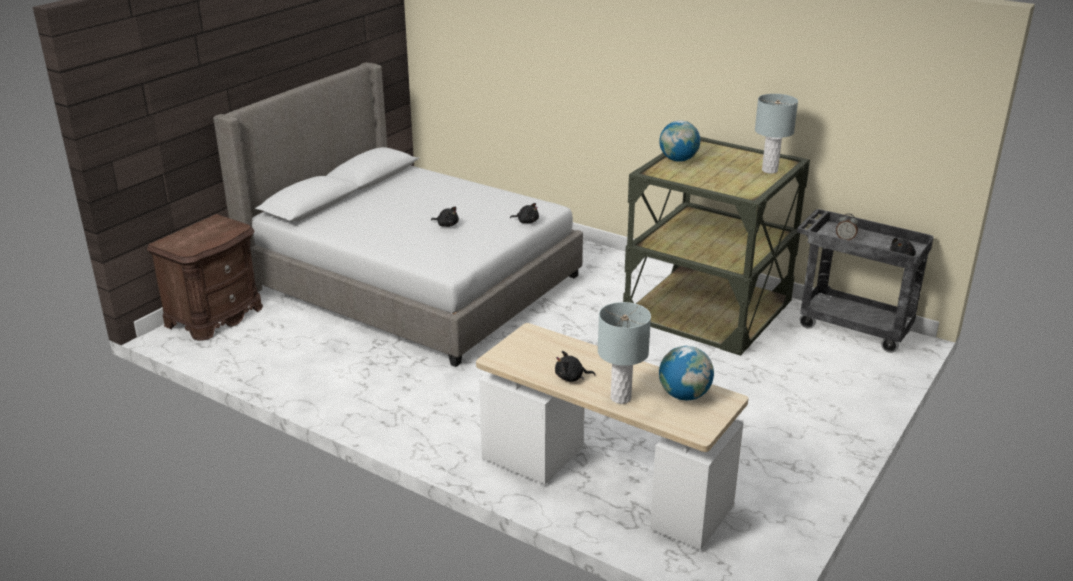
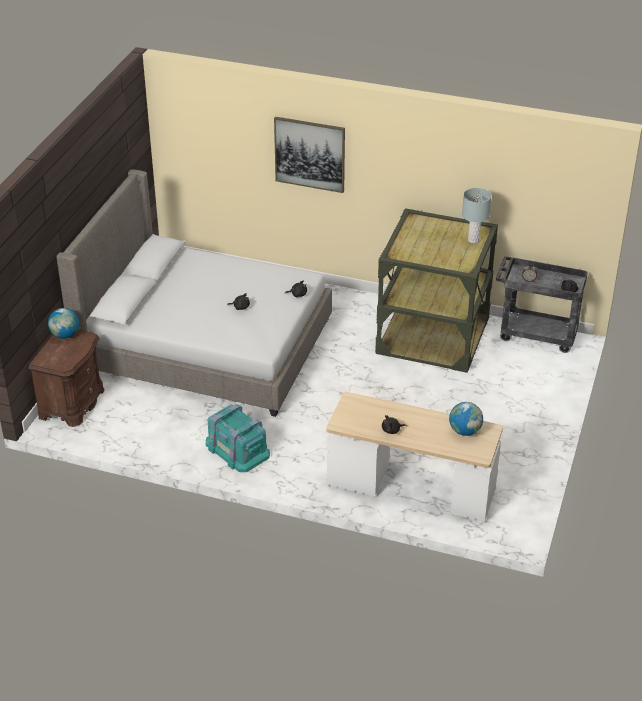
camera: 15 degrees left, 10 degrees up
(384, 396) = (237, 449): none -> turquoise storage box
(578, 58) = (310, 154): none -> picture
(620, 398) = (428, 440): grey table lamp -> none
(678, 160) = (407, 238): globe -> globe (65, 335)

